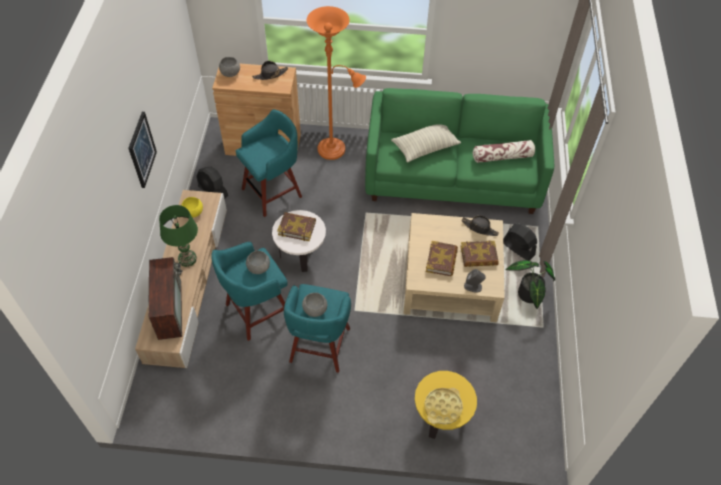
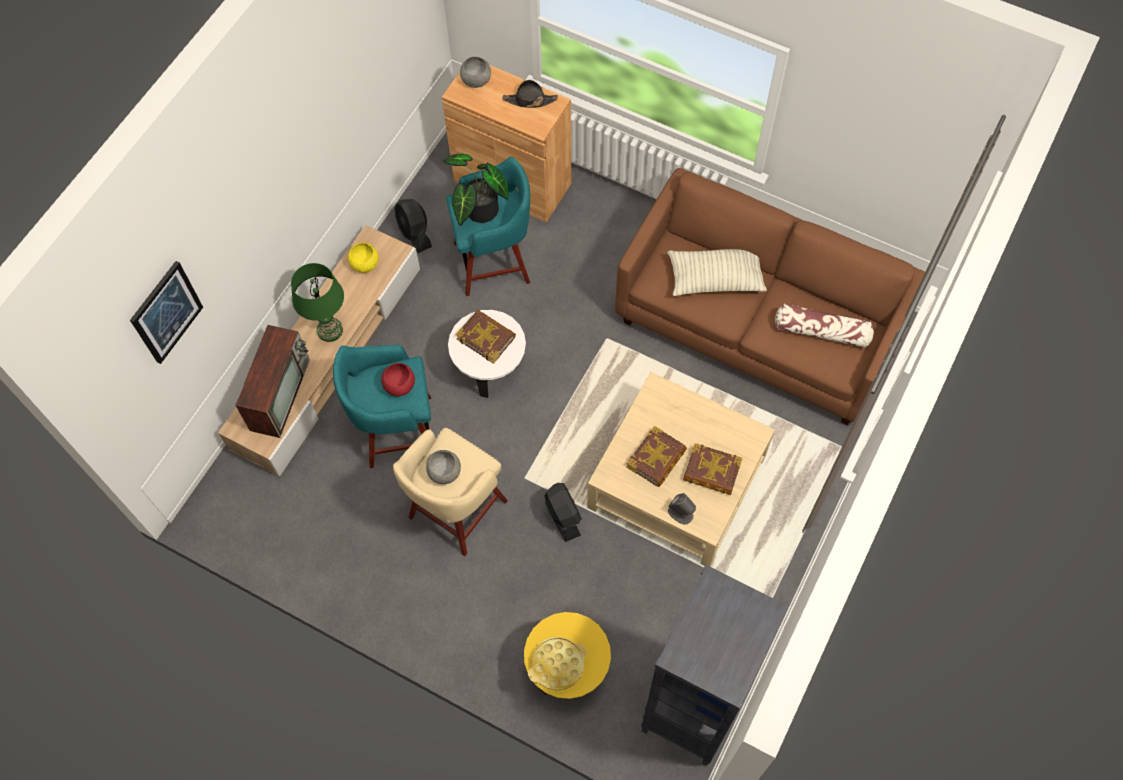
camera: 25 degrees right, 10 degrees up
(141, 150) = (290, 181): picture -> picture (166, 312)
(258, 268) = (399, 385): grey bowl -> red bowl
(319, 347) = (455, 511): turquoise stool -> beige stool
(335, 149) = (609, 224): orange floor lamp -> none
(453, 177) = (758, 325): green sofa -> brown sofa
(479, 228) = (735, 430): black hat -> none
(518, 248) = (796, 471): black fan -> black fan (562, 516)
(527, 296) = (773, 547): potted plant -> potted plant (478, 211)
(531, 410) = (693, 708): none -> black bookcase

